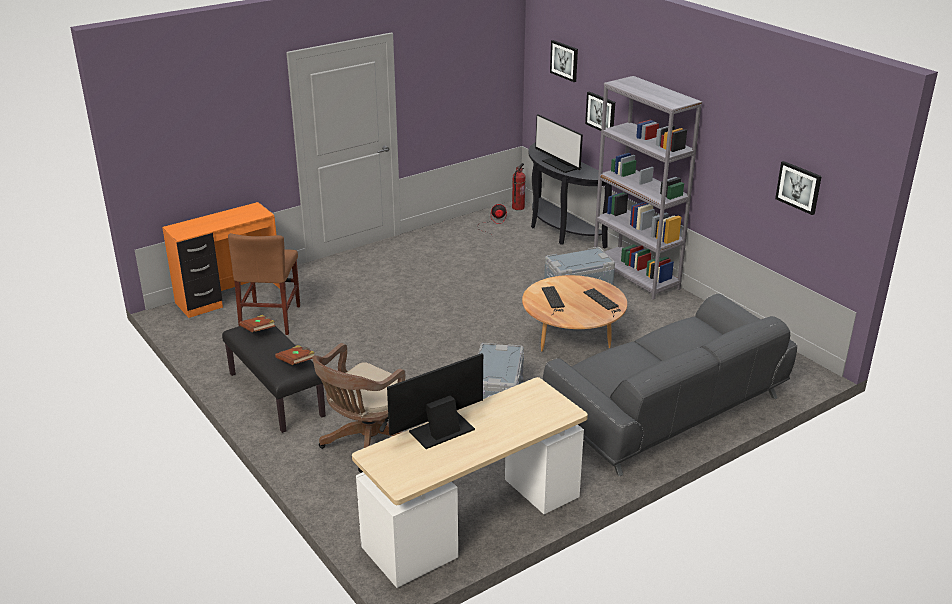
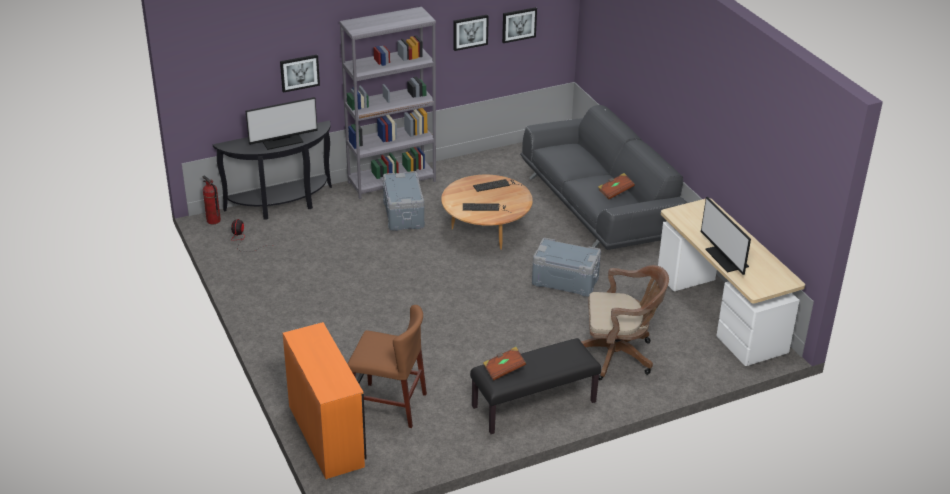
camera: 80 degrees left, 5 degrees up
(296, 362) = (566, 348): brown book -> brown book (615, 192)
(366, 444) = (618, 355): brown office chair -> brown office chair turned 45 degrees counterclockwise
(564, 60) = (238, 48): picture -> picture (470, 32)

